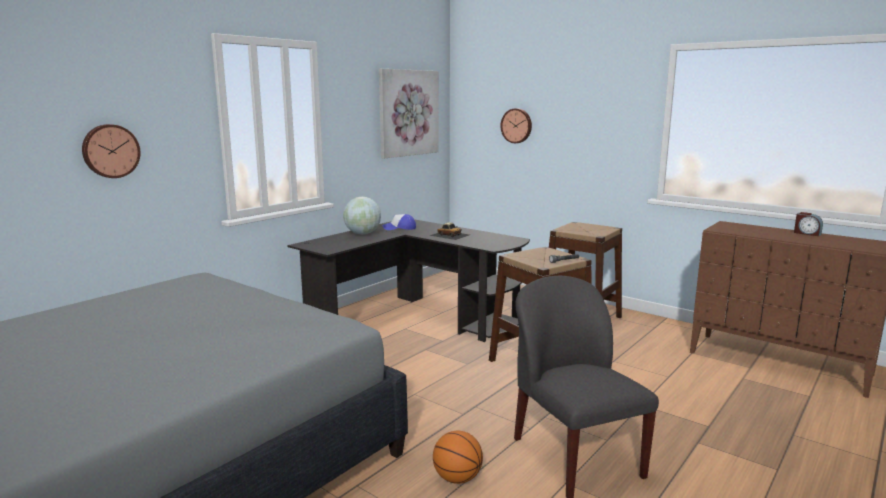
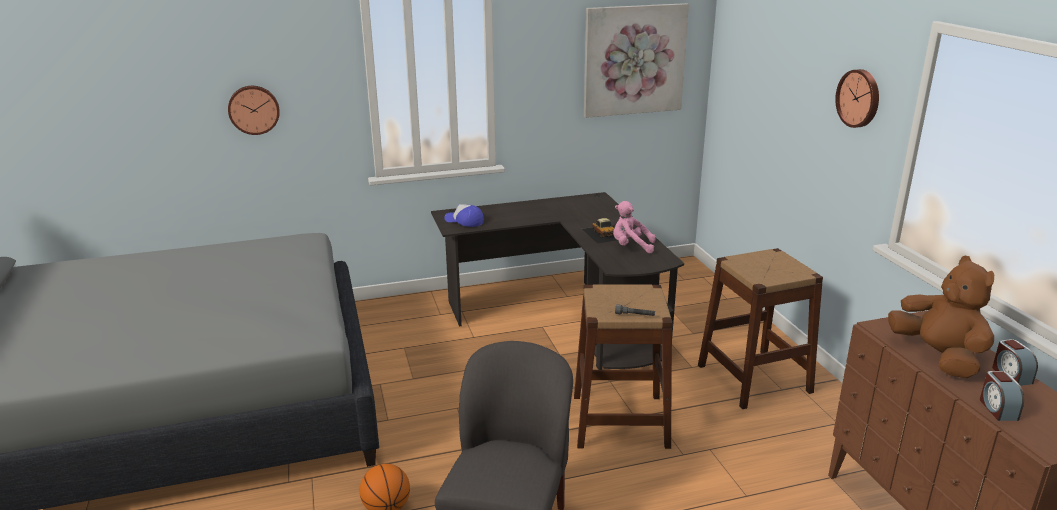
camera: 35 degrees right, 10 degrees up
(362, 233) = (520, 210): globe -> none
(399, 228) = (570, 209): cap -> cap (464, 221)
(481, 237) = (631, 247): none -> pink plush toy
(517, 125) = (766, 94): wall clock -> wall clock (859, 98)
(767, 234) = (938, 357): none -> brown plush toy
(833, 244) = (997, 409): none -> alarm clock

